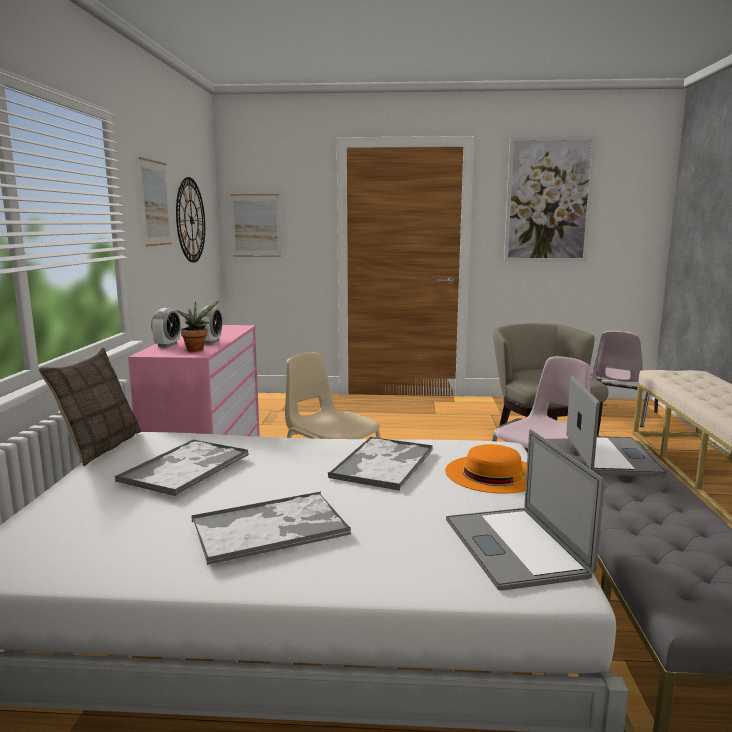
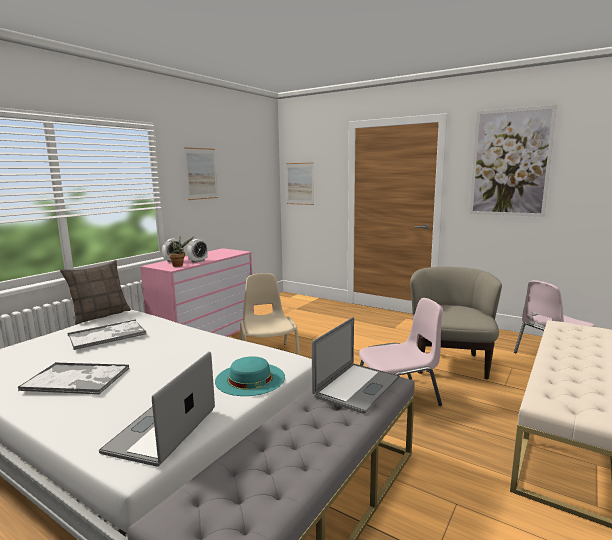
camera: 30 degrees right, 0 degrees up
(191, 220) = (243, 182): wall clock -> none
(383, 463) = (202, 355): tray -> none
(493, 473) = (250, 378): orange hat -> turquoise hat

